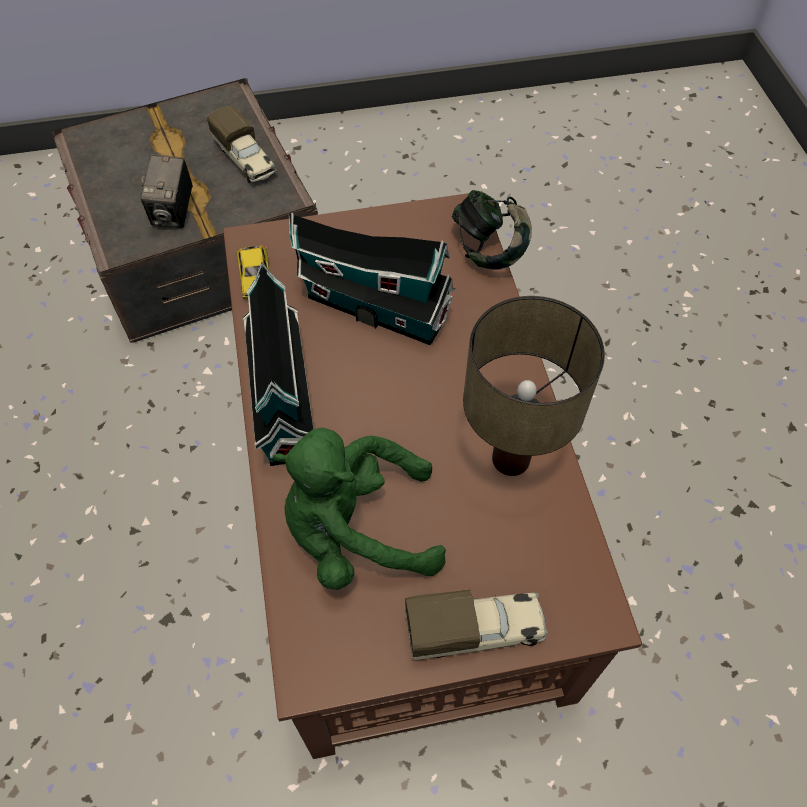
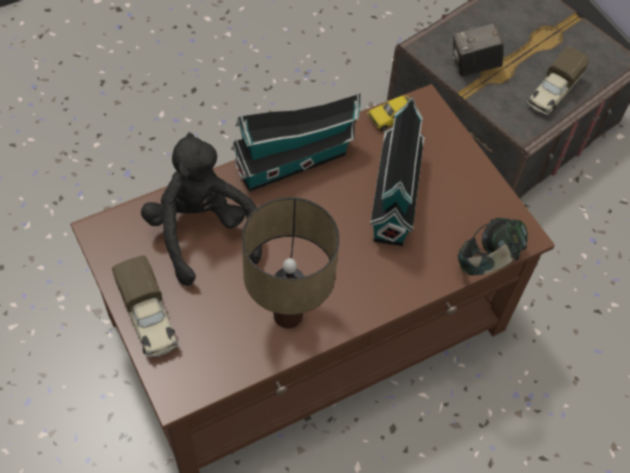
camera: 70 degrees right, 0 degrees up
(357, 531) = (202, 232): green plush toy -> black plush toy

